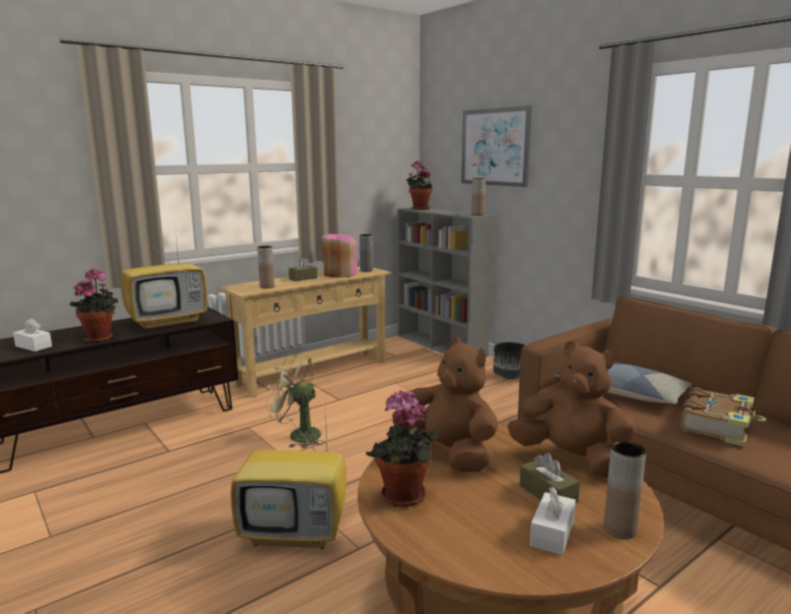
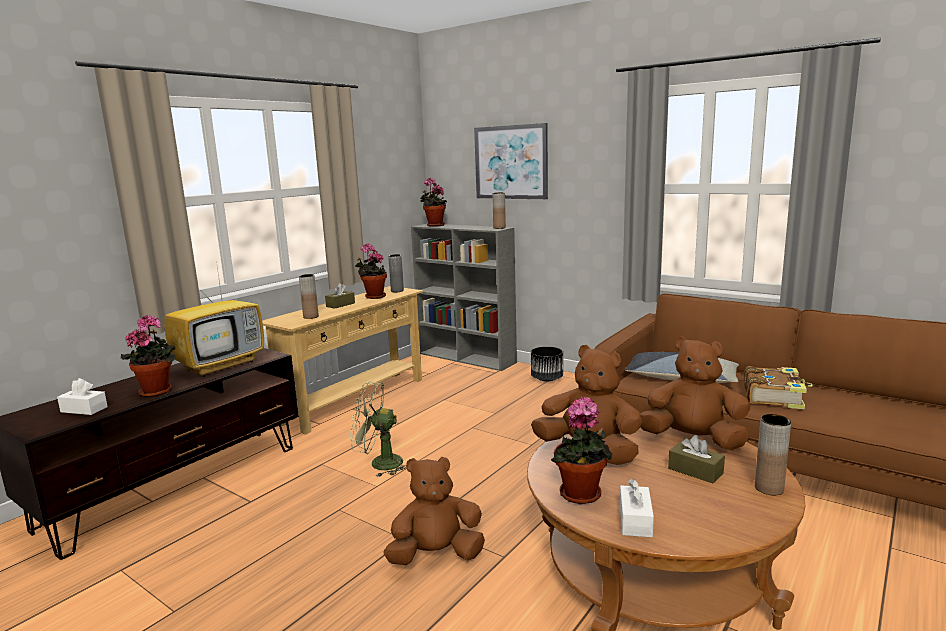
camera: 15 degrees left, 0 degrees up
(296, 533) = (436, 555): television -> brown plush toy
(339, 274) = (373, 297): pink vase -> potted plant
(552, 533) = (722, 501): white tissue box -> white tissue box (635, 520)

